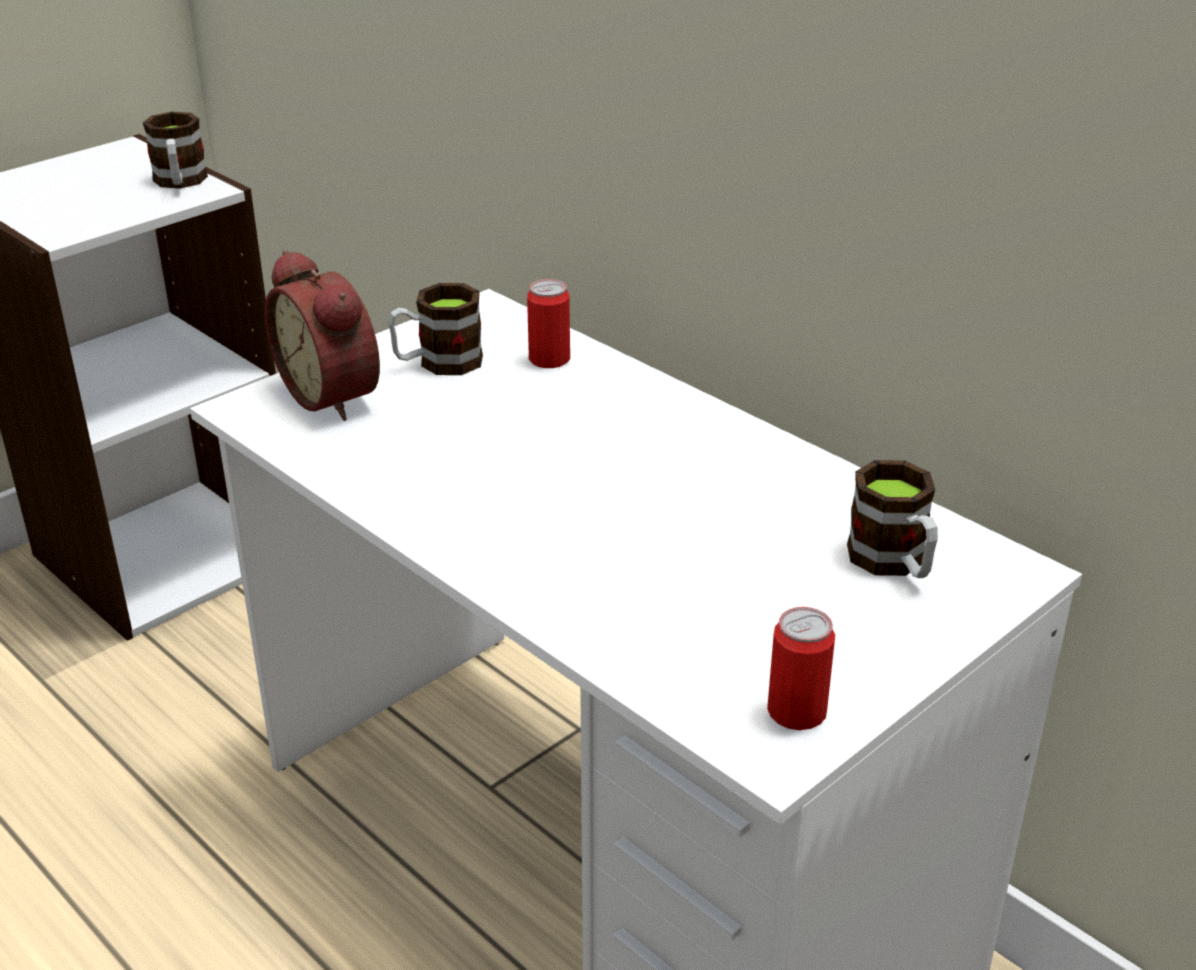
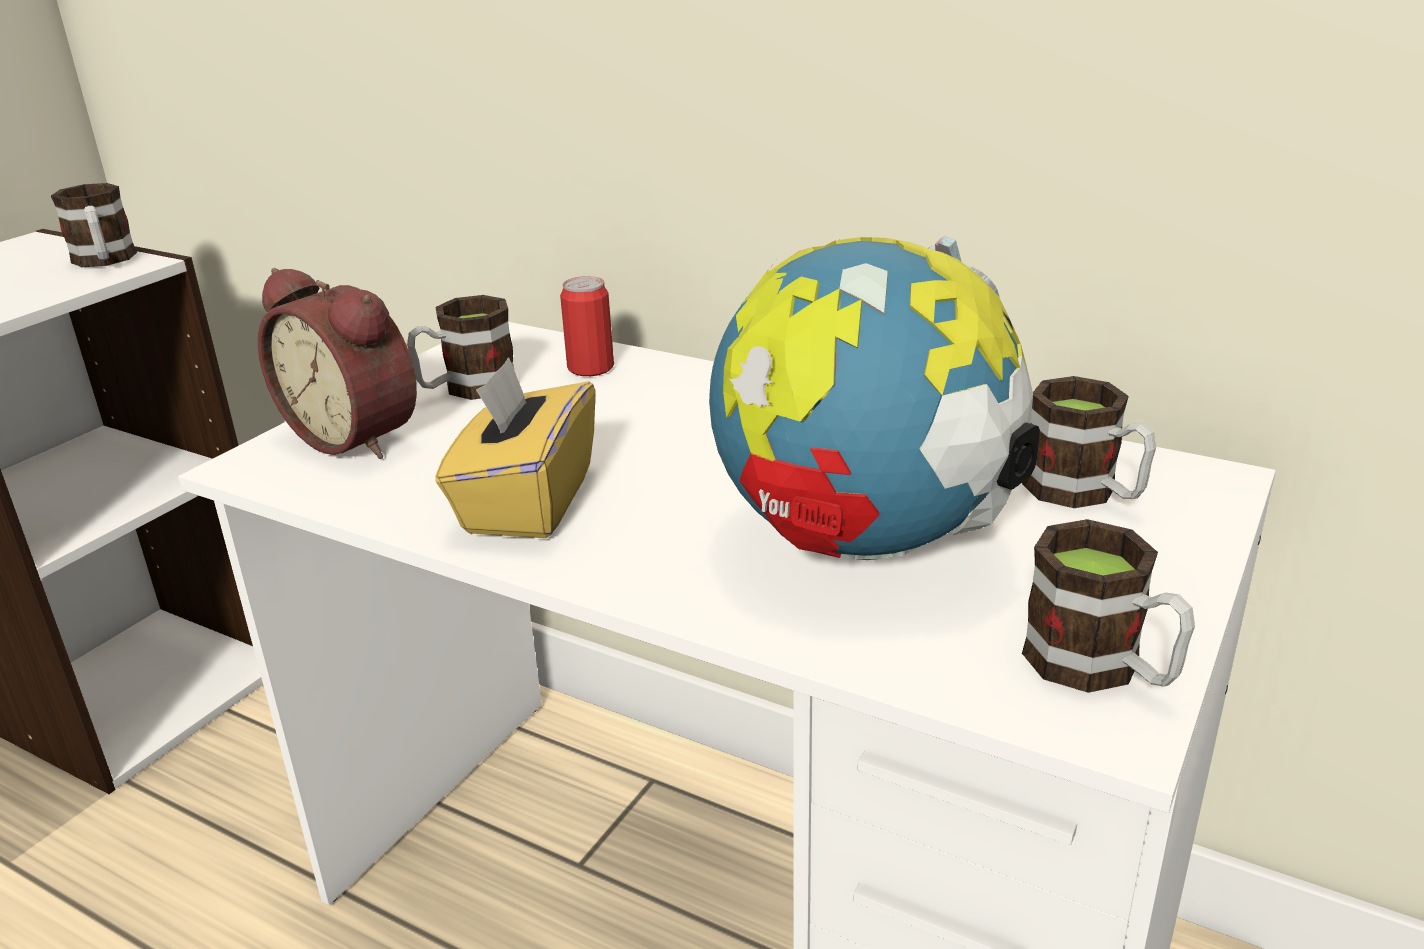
camera: 15 degrees left, 5 degrees down
(439, 482) = (526, 502): none -> yellow tissue box
(682, 570) = (863, 541): none -> globe
(797, 712) = (1101, 669): can -> mug

